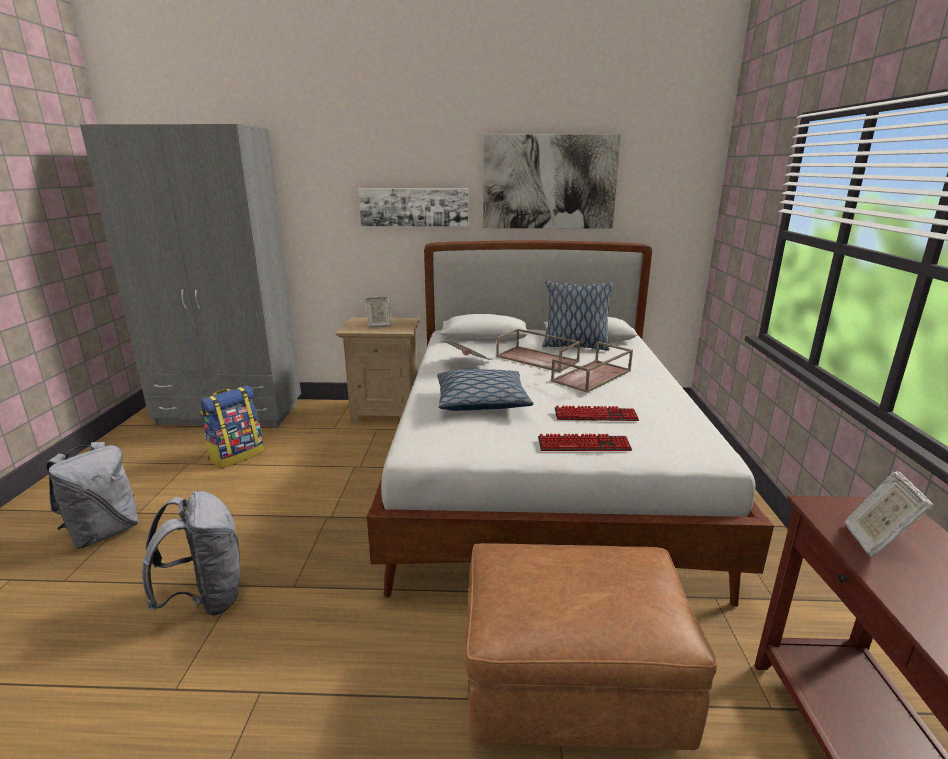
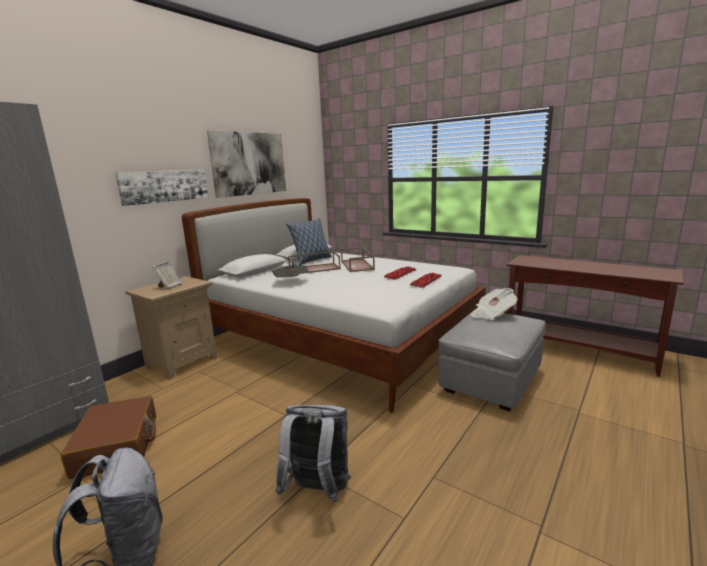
camera: 55 degrees left, 5 degrees down
(237, 455) = (117, 446): backpack -> brown suitcase
(482, 402) = (352, 287): pillow -> none
(571, 684) = (490, 380): brown ottoman -> grey ottoman
(620, 570) = (492, 314): none -> newspaper
(875, 541) = (540, 263): picture frame -> none

